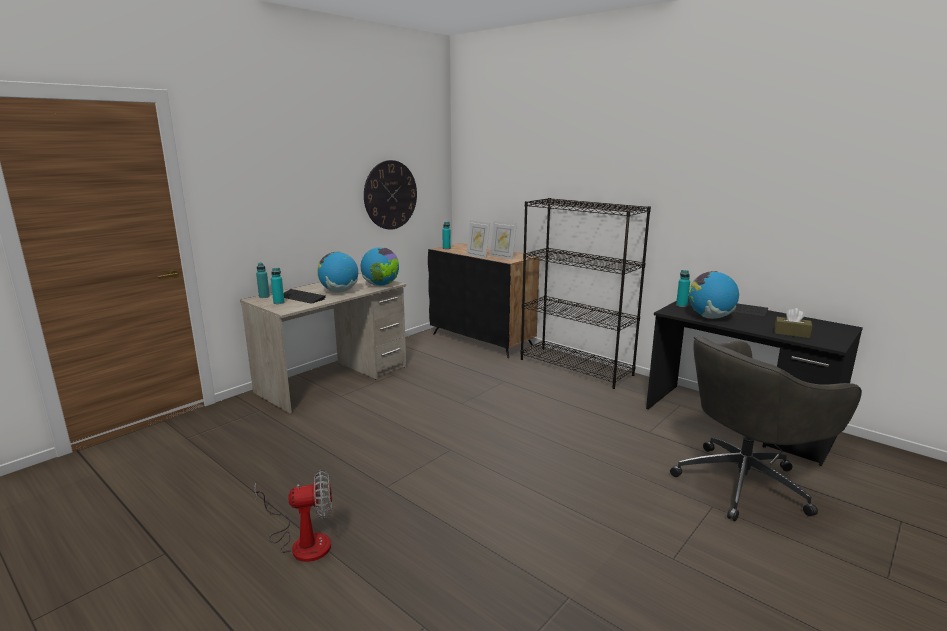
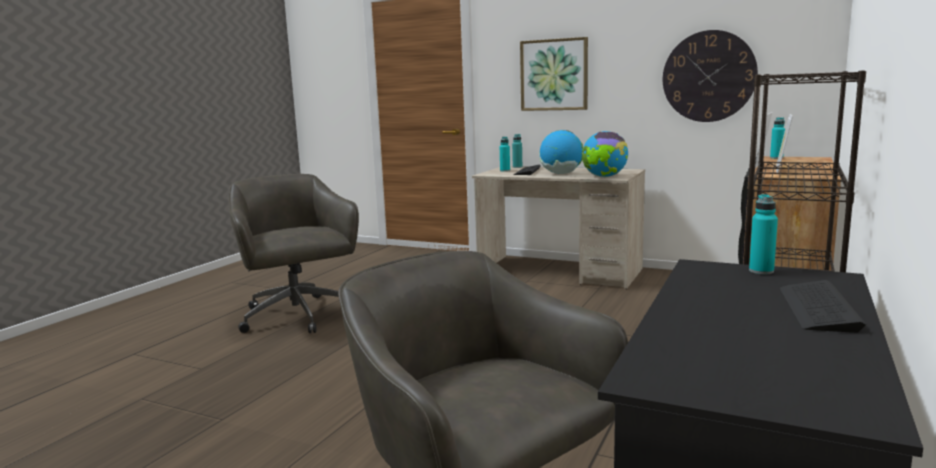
camera: 75 degrees right, 5 degrees down
(278, 199) = (554, 75): none -> picture
(302, 541) = (297, 316): fan -> grey office chair
(710, 317) = (707, 288): globe -> none
(791, 333) = (687, 346): brown tissue box -> none

